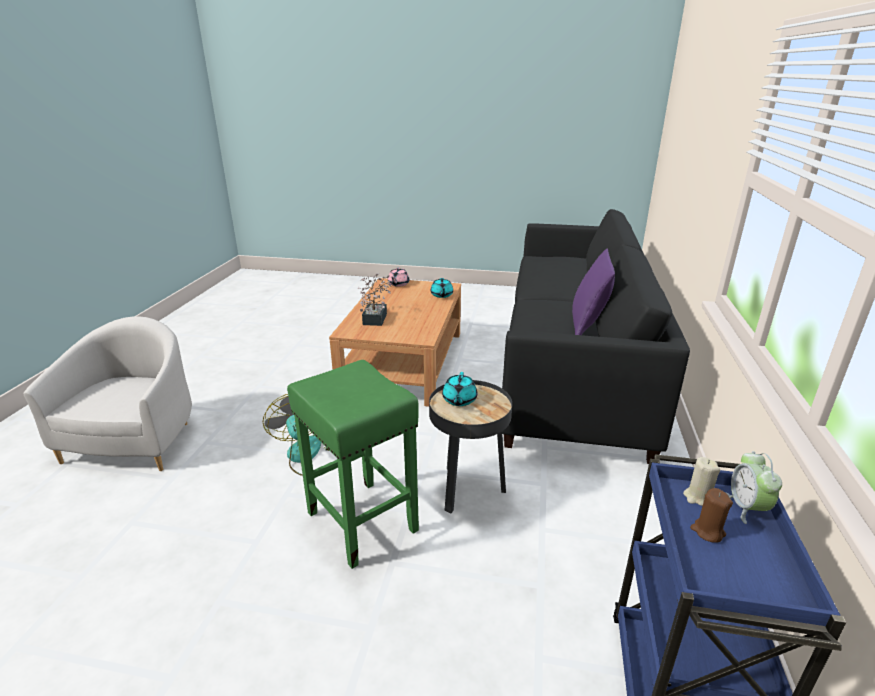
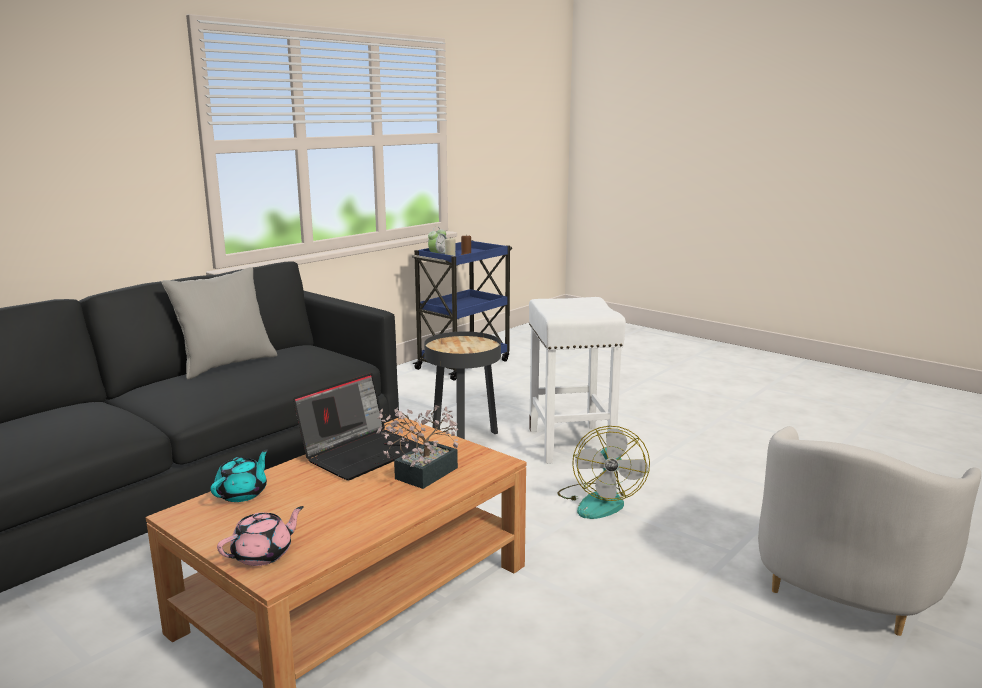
camera: 150 degrees left, 10 degrees down
(360, 520) = (571, 444): green stool -> white stool
(420, 320) = (362, 452): none -> laptop
(459, 400) = (467, 349): turquoise teapot -> none
(588, 326) = (226, 365): purple pillow -> grey pillow

